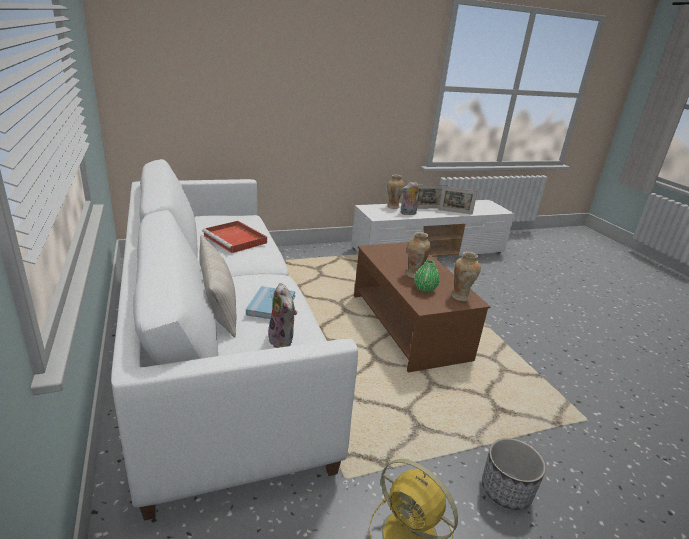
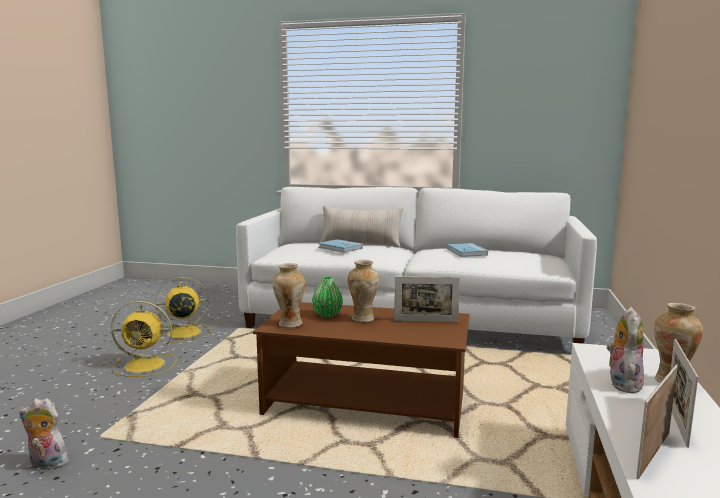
camera: 125 degrees right, 15 degrees down
(236, 239) = (466, 252): red tray -> blue book
(283, 340) = (302, 249): plush toy -> plush toy (46, 464)
(390, 255) = (426, 321): none -> picture frame
(505, 490) = (146, 365): planter -> yellow fan

